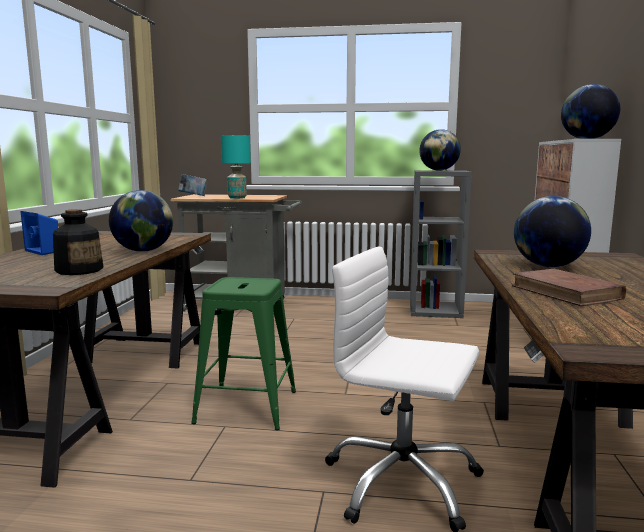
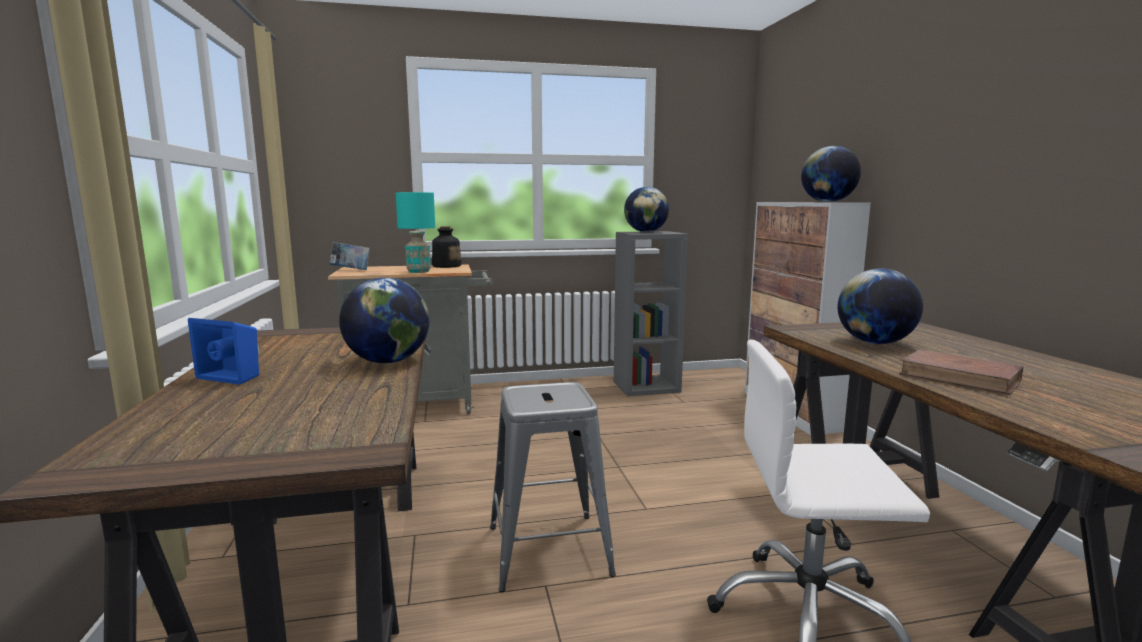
camera: 20 degrees left, 0 degrees up
(79, 270) = (353, 408): bottle -> bottle (446, 266)
(246, 406) = (548, 550): green stool -> grey stool

